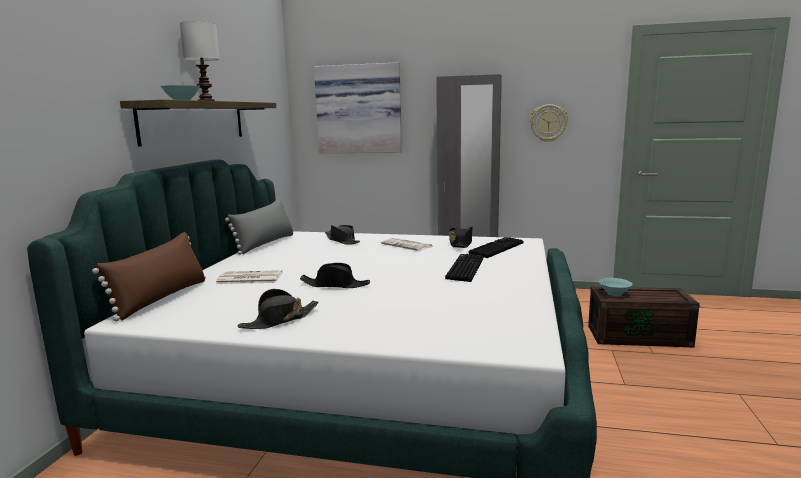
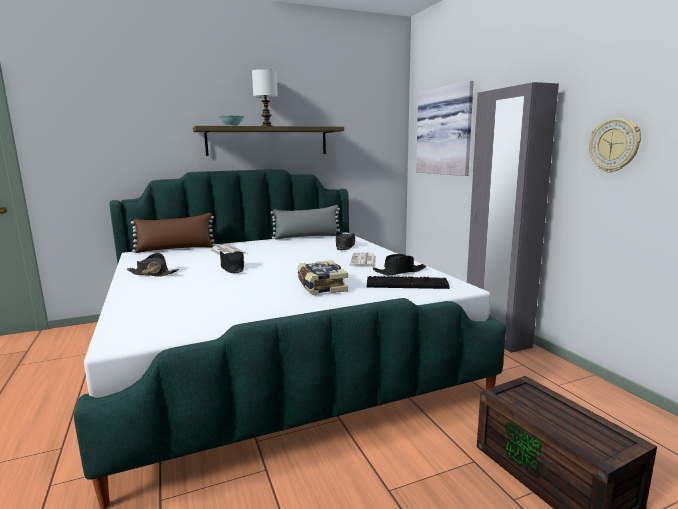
camera: 55 degrees right, 0 degrees up
(464, 268) = (320, 287): keyboard -> book
(614, 293) = (525, 395): turquoise bowl -> none

